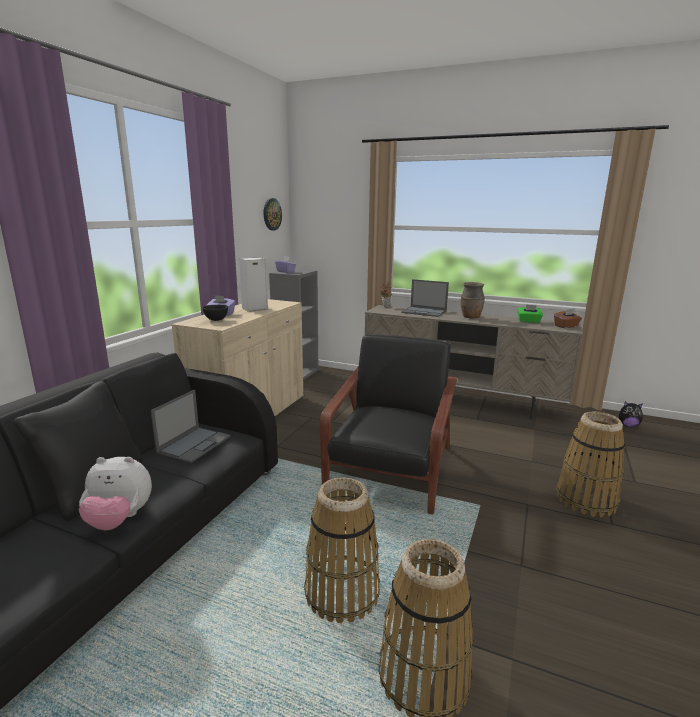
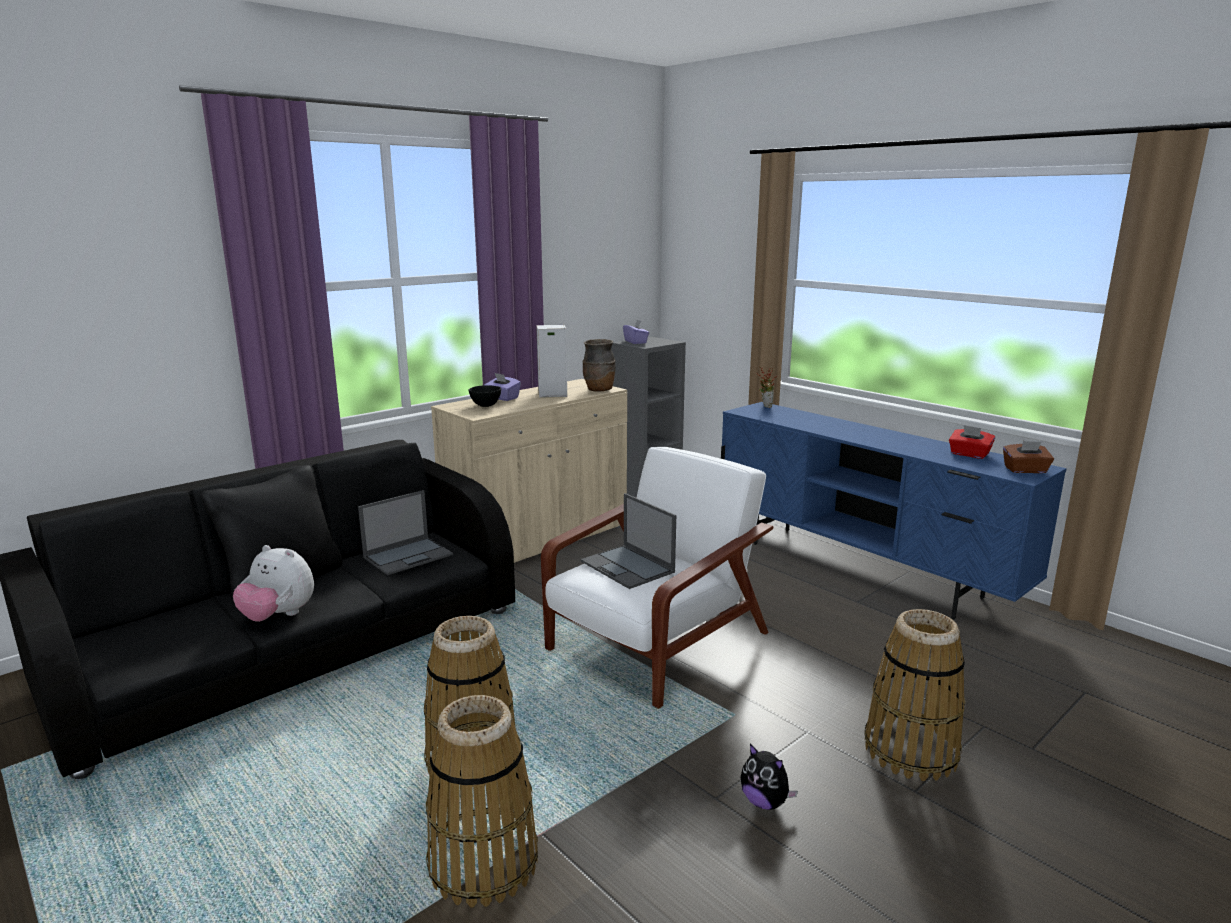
camera: 25 degrees right, 0 degrees up
(272, 214) = (625, 258): wall clock -> none
(390, 470) = (655, 643): black armchair -> white armchair
(424, 312) = (815, 420): laptop -> laptop (628, 567)
(461, 400) = (861, 570): beige tv stand -> blue tv stand
(471, 317) = (877, 437): brown vase -> brown vase (599, 390)
(528, 321) = (969, 454): green tissue box -> red tissue box
(628, 425) = (1134, 665): plush toy -> plush toy (765, 802)

